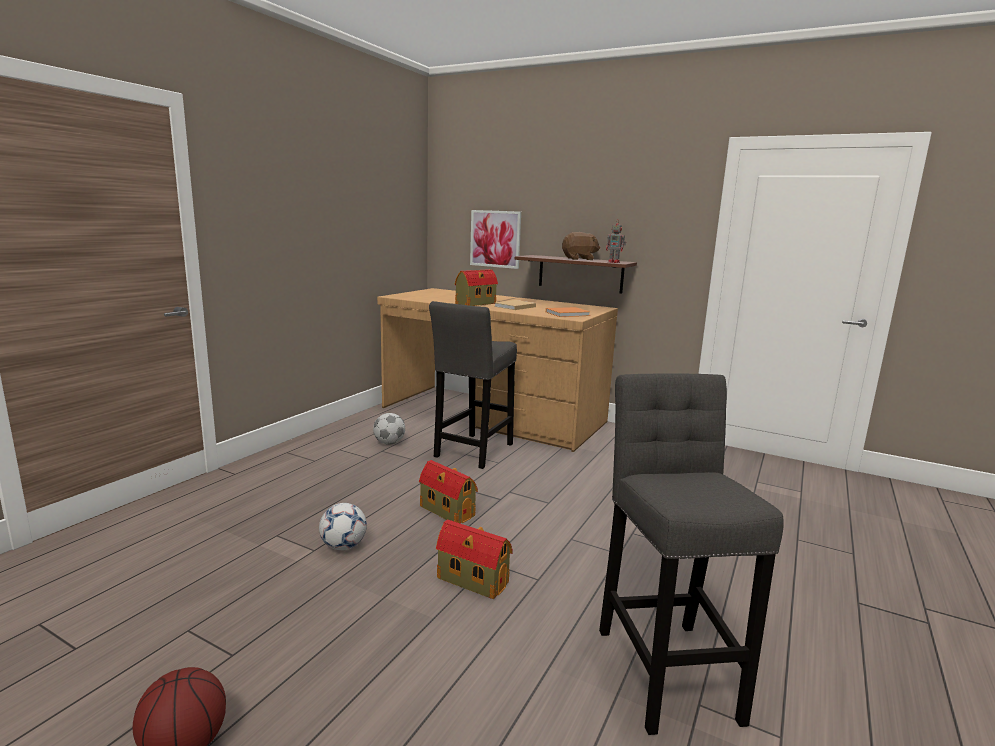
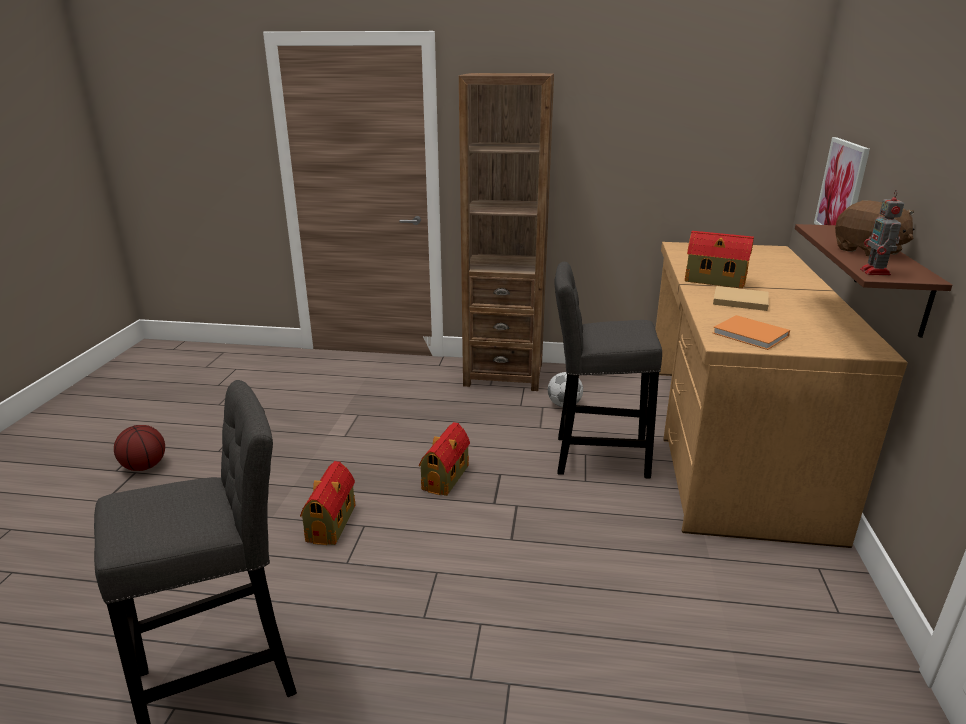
camera: 70 degrees right, 10 degrees up
(304, 451) = (503, 374): none -> brown bookcase
(343, 546) = (356, 446): football -> none

